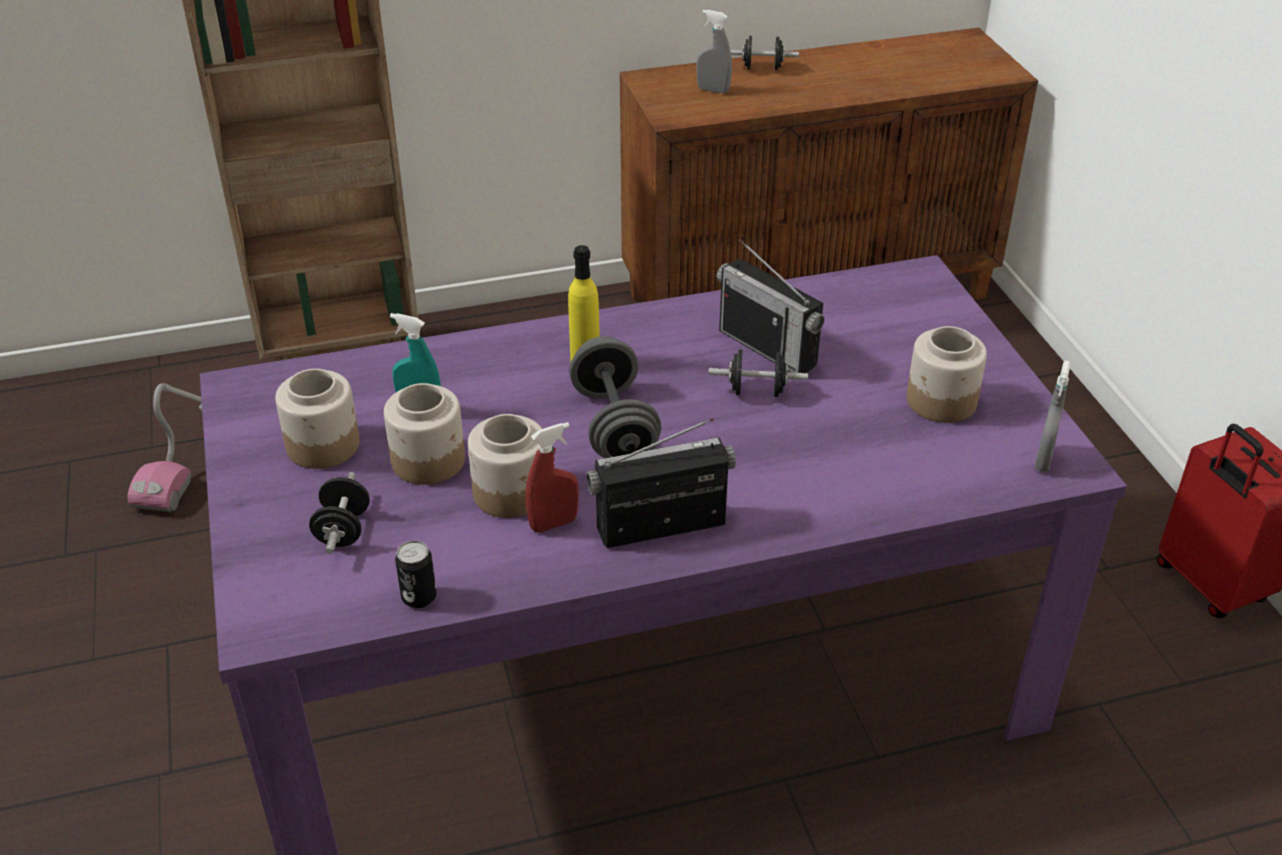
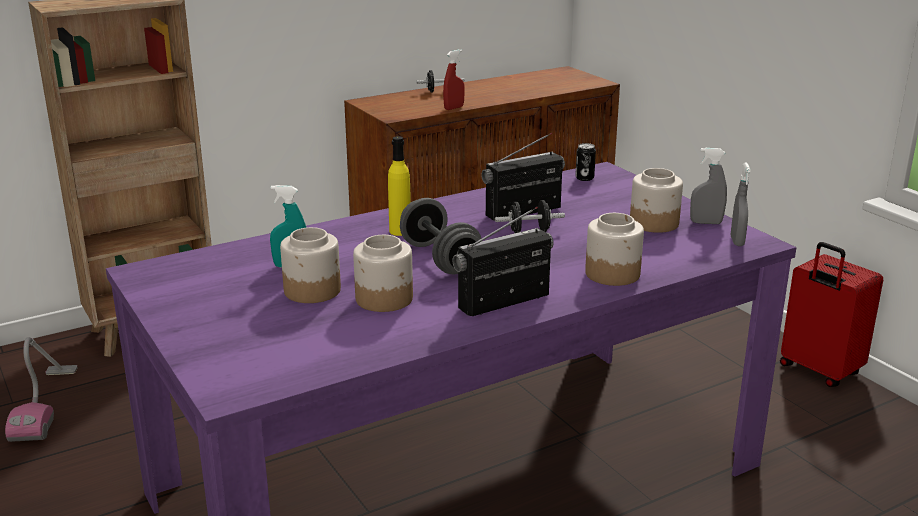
camera: 15 degrees left, 15 degrees down
(324, 445) = (226, 292): jar -> jar (613, 274)
(343, 530) = (266, 333): black dumbbell -> none
(419, 597) = (345, 359): can -> can (584, 178)
(553, 524) = (425, 310): red spray bottle -> red spray bottle (454, 108)
(713, 90) = (413, 103): grey spray bottle -> grey spray bottle (706, 222)
(767, 348) = (523, 212): radio -> radio turned 120 degrees clockwise

